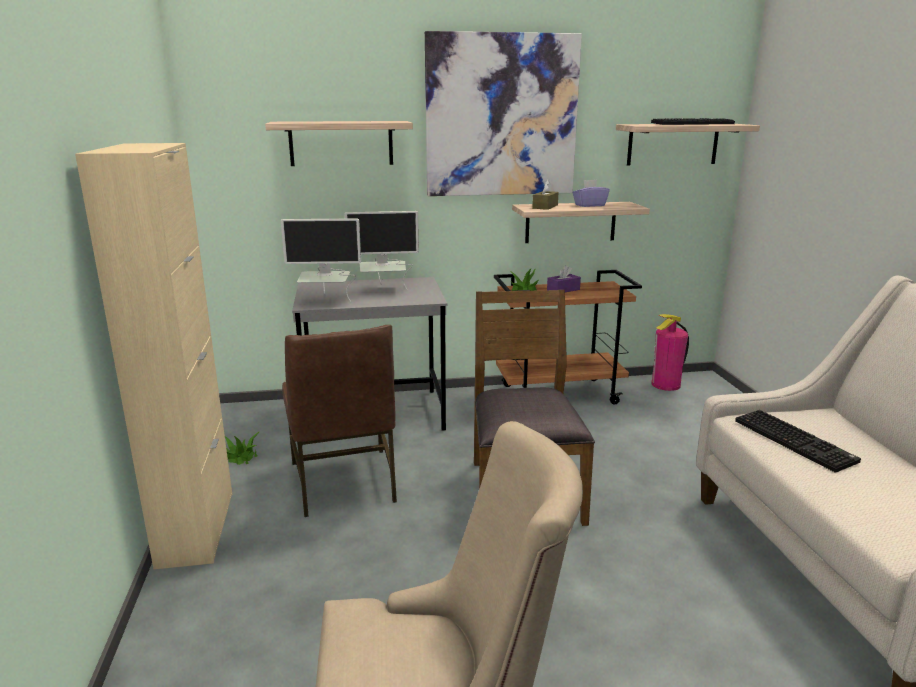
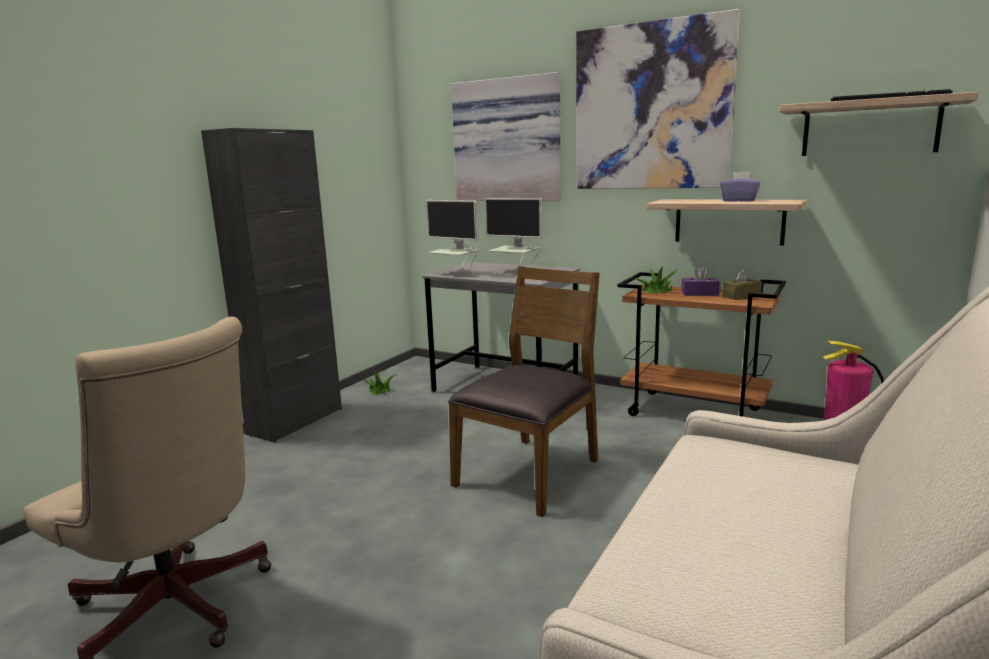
camera: 40 degrees right, 5 degrees down
(196, 528) = (295, 421): beige cabinet -> black cabinet
(341, 143) = (508, 141): shelf -> picture
(344, 482) = (413, 423): brown chair -> none
(545, 207) = (684, 200): brown tissue box -> brown tissue box (741, 296)
(796, 441) = (723, 475): keyboard -> none

